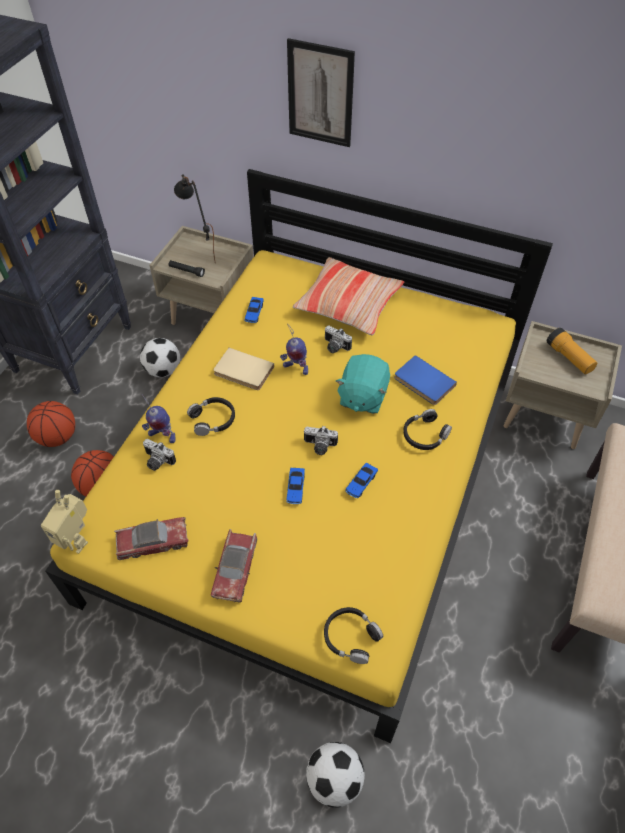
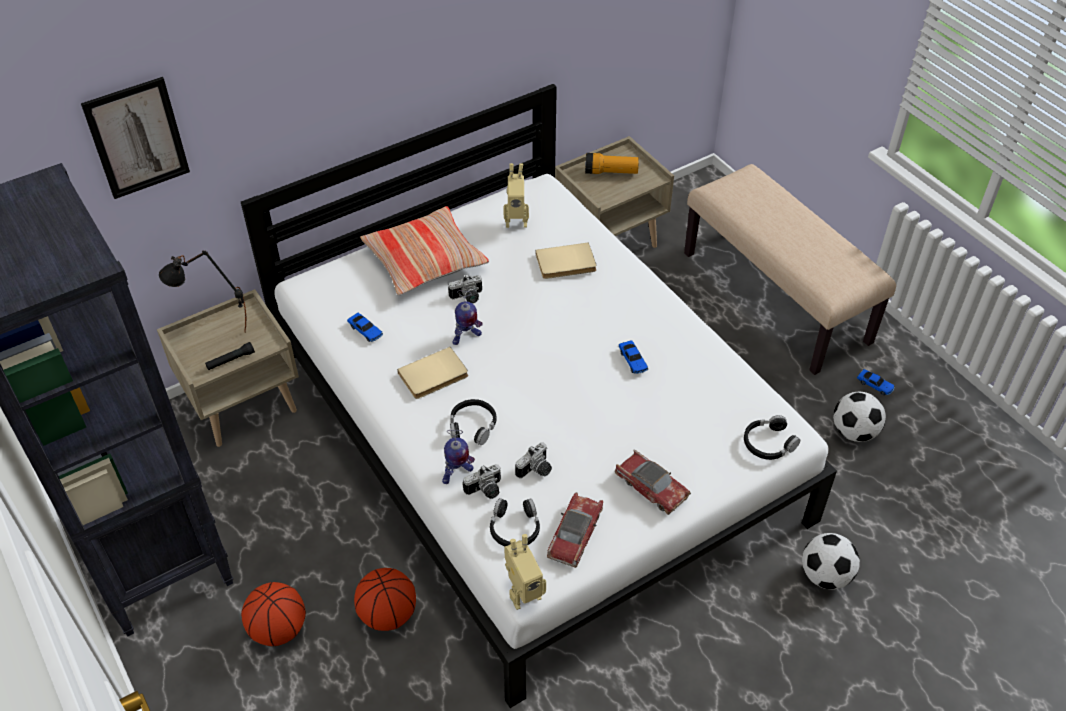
camera: 55 degrees left, 5 degrees down
(163, 370) = (279, 486): football -> football (854, 432)
(295, 488) = (601, 406): toy car -> toy car (875, 385)
(313, 479) = (534, 434): yellow bed -> white bed
(319, 446) = (572, 367): camera -> camera (536, 470)
(320, 94) = (301, 76): picture -> picture (137, 138)
(362, 396) = (543, 310): turquoise plush toy -> none
(423, 383) = (566, 264): blue book -> beige book
(425, 435) = (619, 295): black headphones -> black headphones (514, 528)
(439, 328) = (516, 220): none -> toy robot

